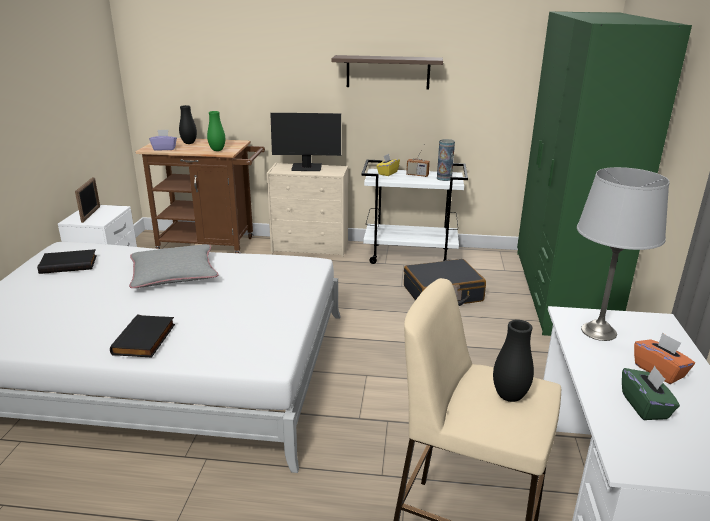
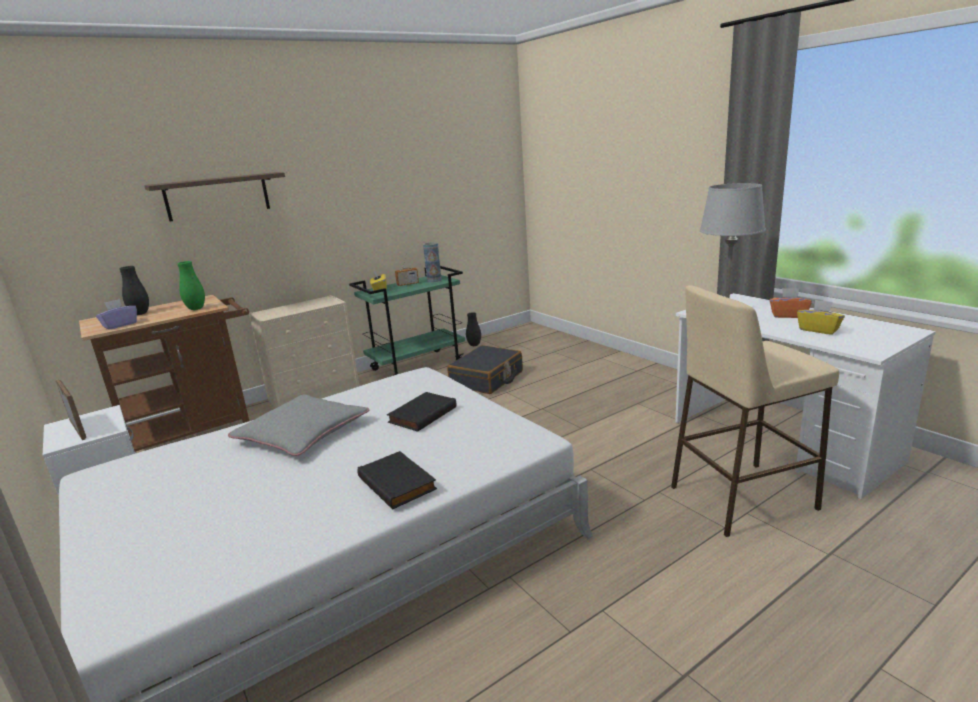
camera: 40 degrees left, 5 degrees down
(69, 264) = (149, 479): black book -> black book (422, 414)
(307, 168) = (294, 307): monitor -> none
(388, 72) = (351, 190): shelf -> shelf (217, 196)
(411, 255) = (418, 366): white cart -> green cart
(509, 396) = (771, 352): black vase -> black vase (474, 345)
(560, 291) = (559, 346): green wardrobe -> none
(645, 406) = (818, 330): green tissue box -> yellow tissue box

